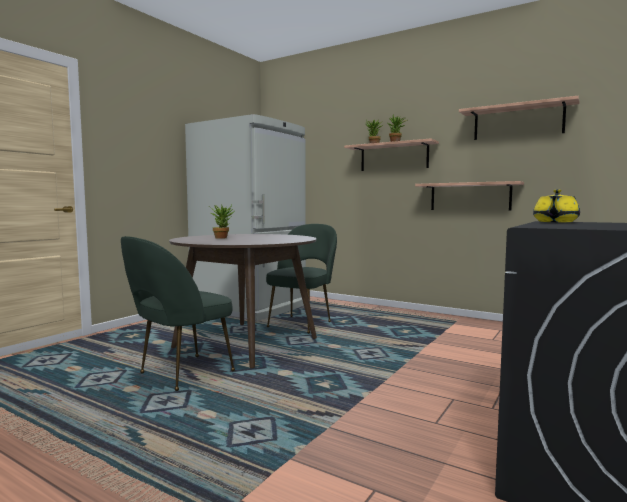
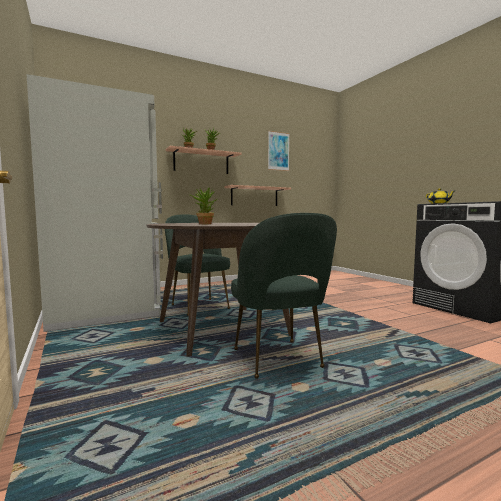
camera: 60 degrees left, 0 degrees up
(518, 122) = (278, 151): shelf -> picture

